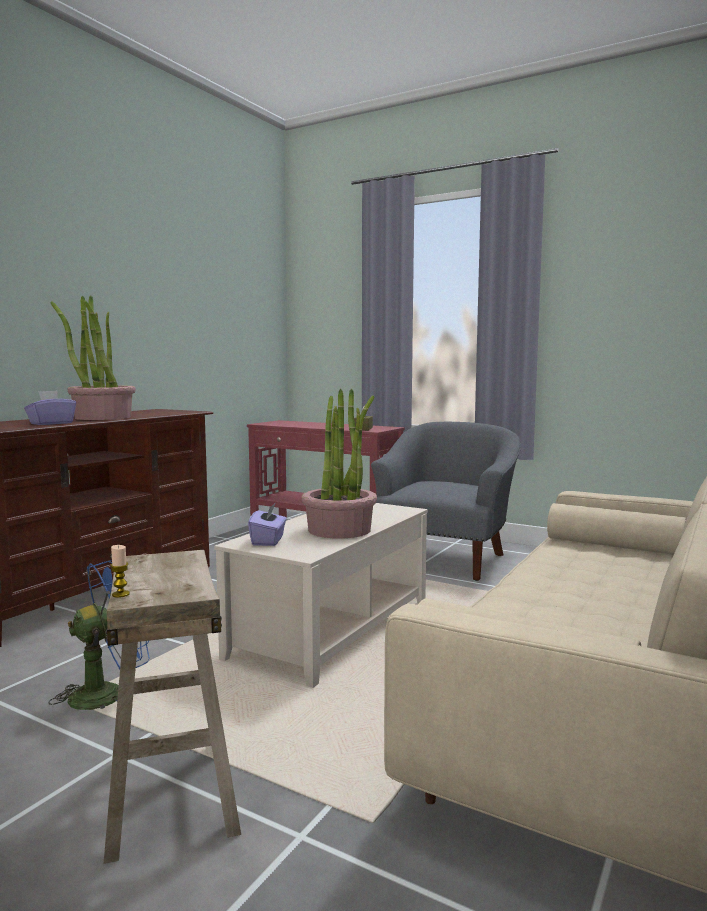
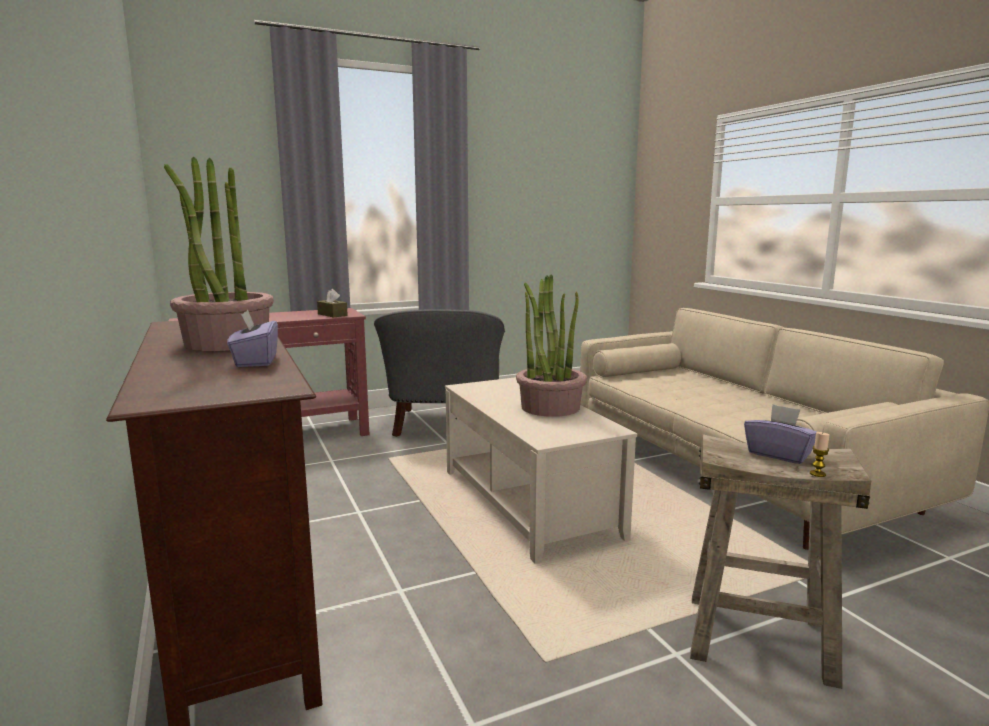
camera: 55 degrees left, 5 degrees up
(108, 693) = (546, 637): blue fan -> none
(268, 541) = (552, 431): purple tissue box -> purple tissue box (779, 454)
(445, 559) = (443, 425): grey armchair -> grey armchair turned 150 degrees counterclockwise

